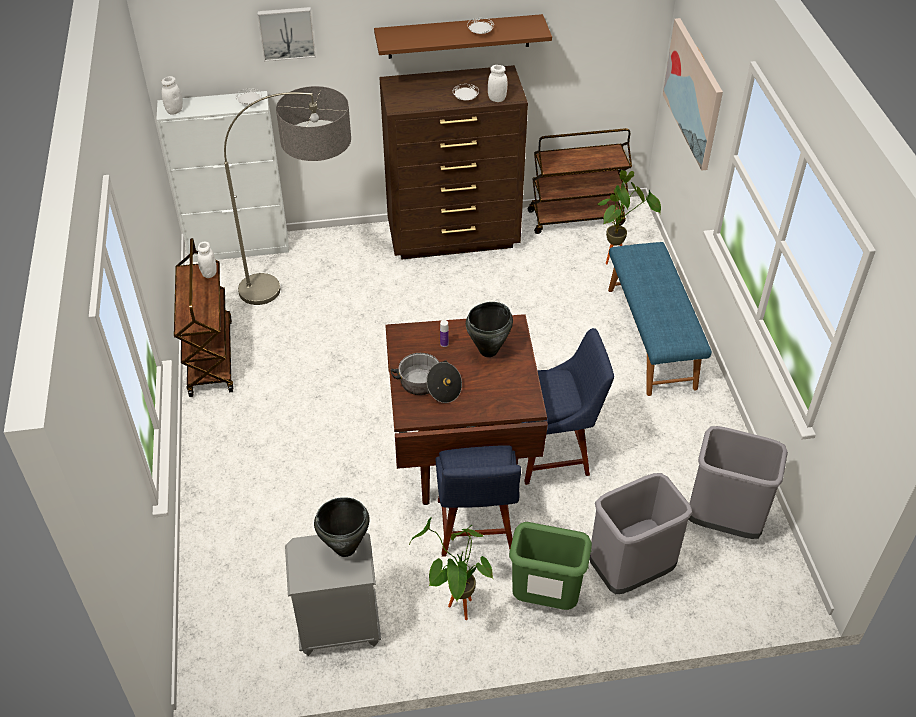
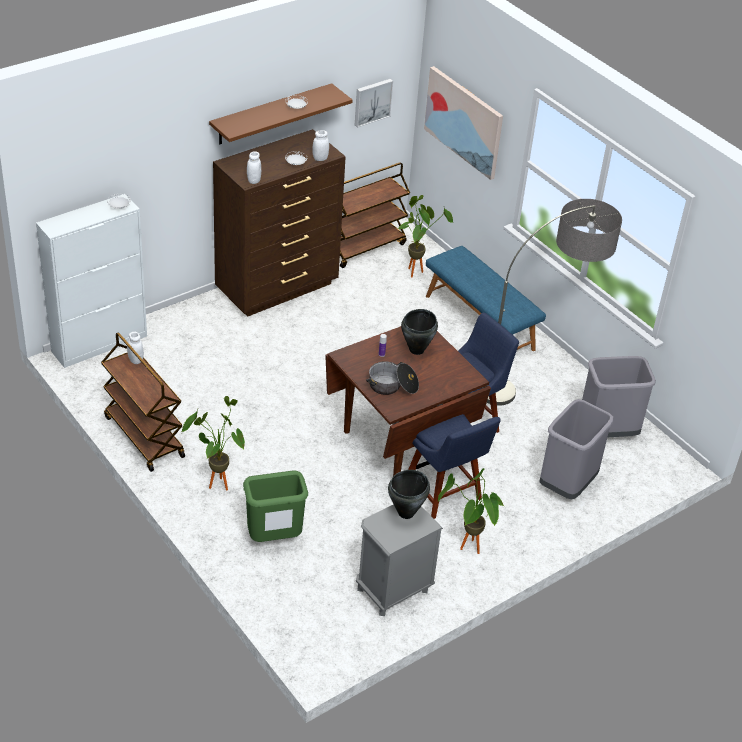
camera: 30 degrees left, 5 degrees down
(174, 111) = (59, 227): white jar -> white jar (253, 180)
(244, 430) = (216, 482): none -> potted plant
(286, 33) = (142, 139): picture -> picture (372, 102)
(309, 295) = (190, 365): floor lamp -> floor lamp (538, 384)
(544, 600) = (523, 523): green trash can -> green trash can (274, 540)

